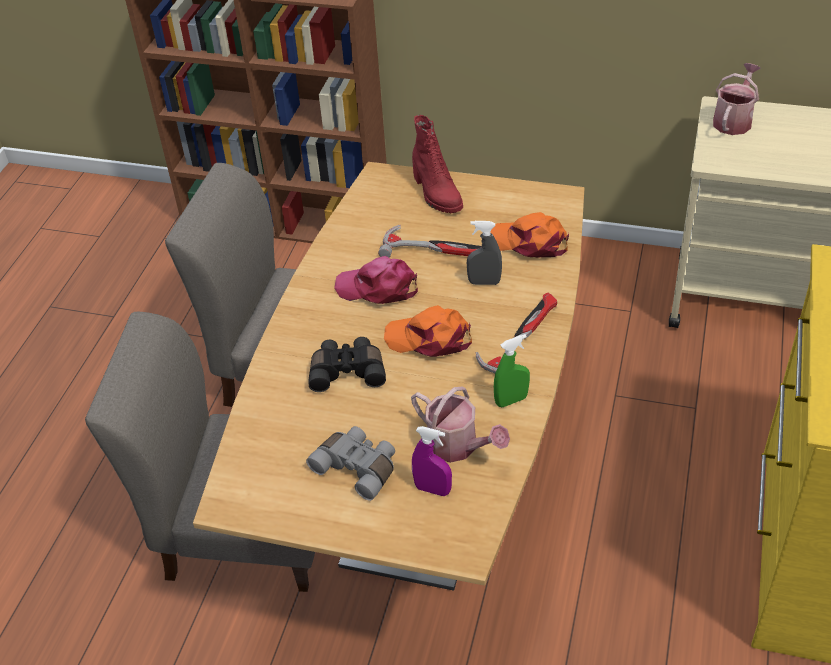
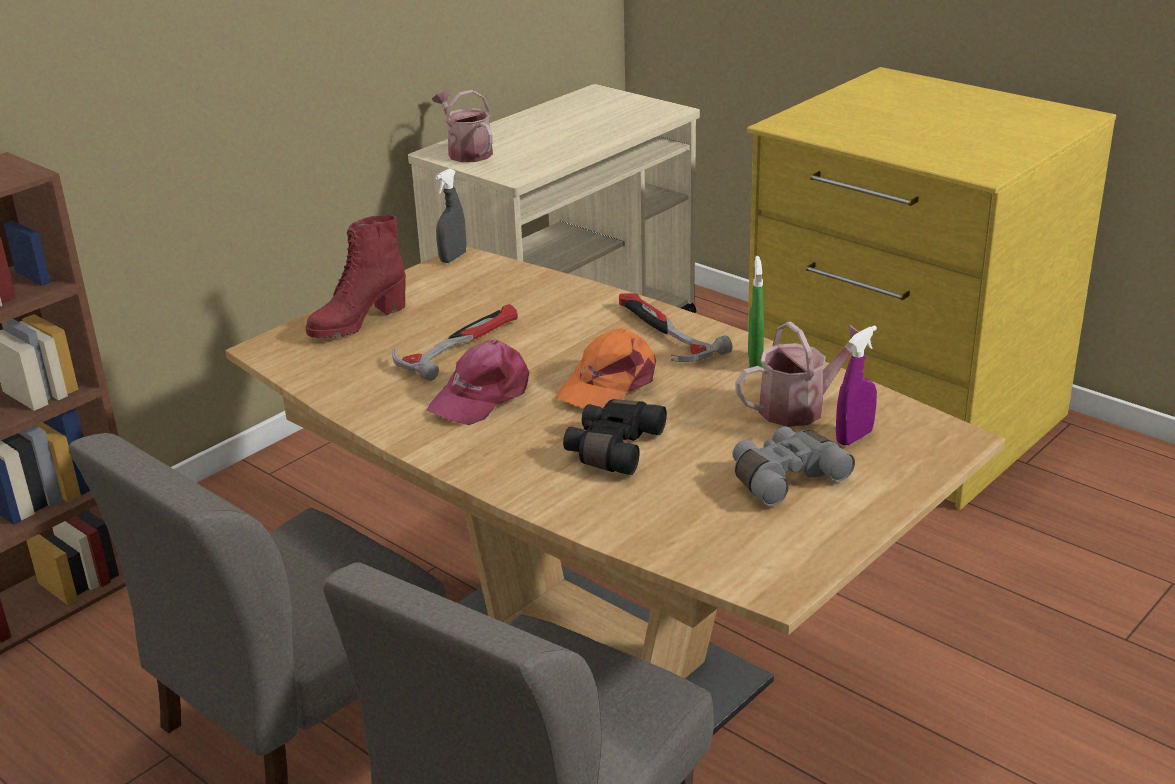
camera: 65 degrees left, 15 degrees down
(436, 194) = (357, 322): red boot -> red boot turned 135 degrees clockwise
(484, 282) = (550, 331): grey spray bottle -> grey spray bottle (453, 258)
(529, 242) = (515, 292): orange cap -> none

